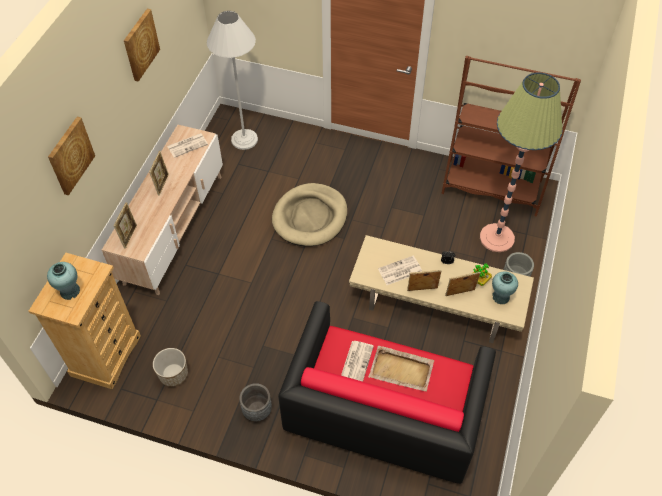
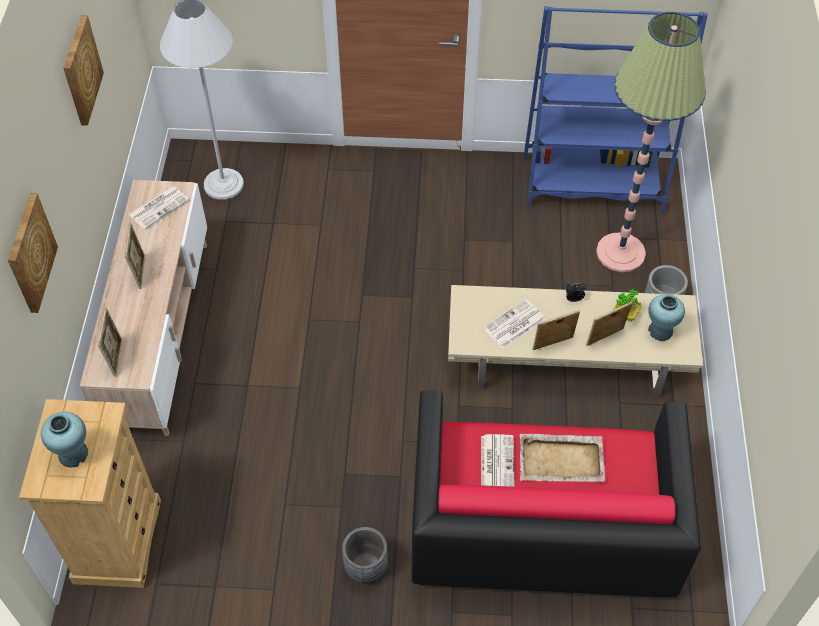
camera: 15 degrees left, 0 degrees up
(173, 374) = (228, 545): planter -> none
(310, 217) = (354, 277): beige dog bed -> none
(492, 187) = (592, 184): brown bookcase -> blue bookcase

